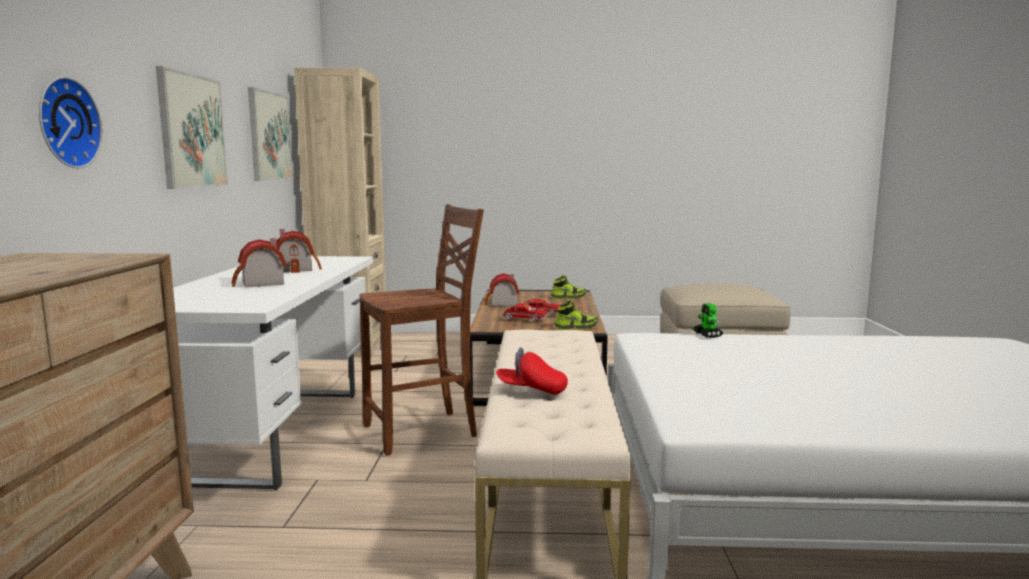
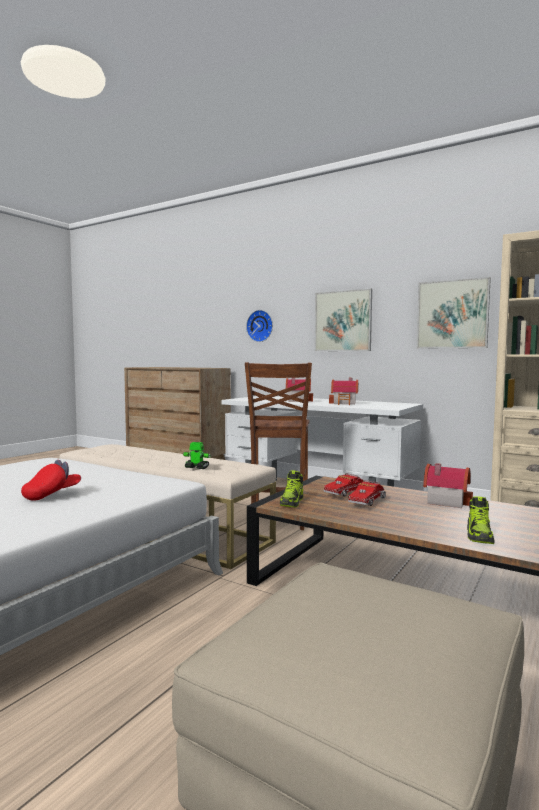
camera: 120 degrees right, 5 degrees down
(531, 390) = (142, 452): red cap -> red cap (52, 494)
(707, 335) = (131, 499): toy robot -> toy robot (196, 467)

